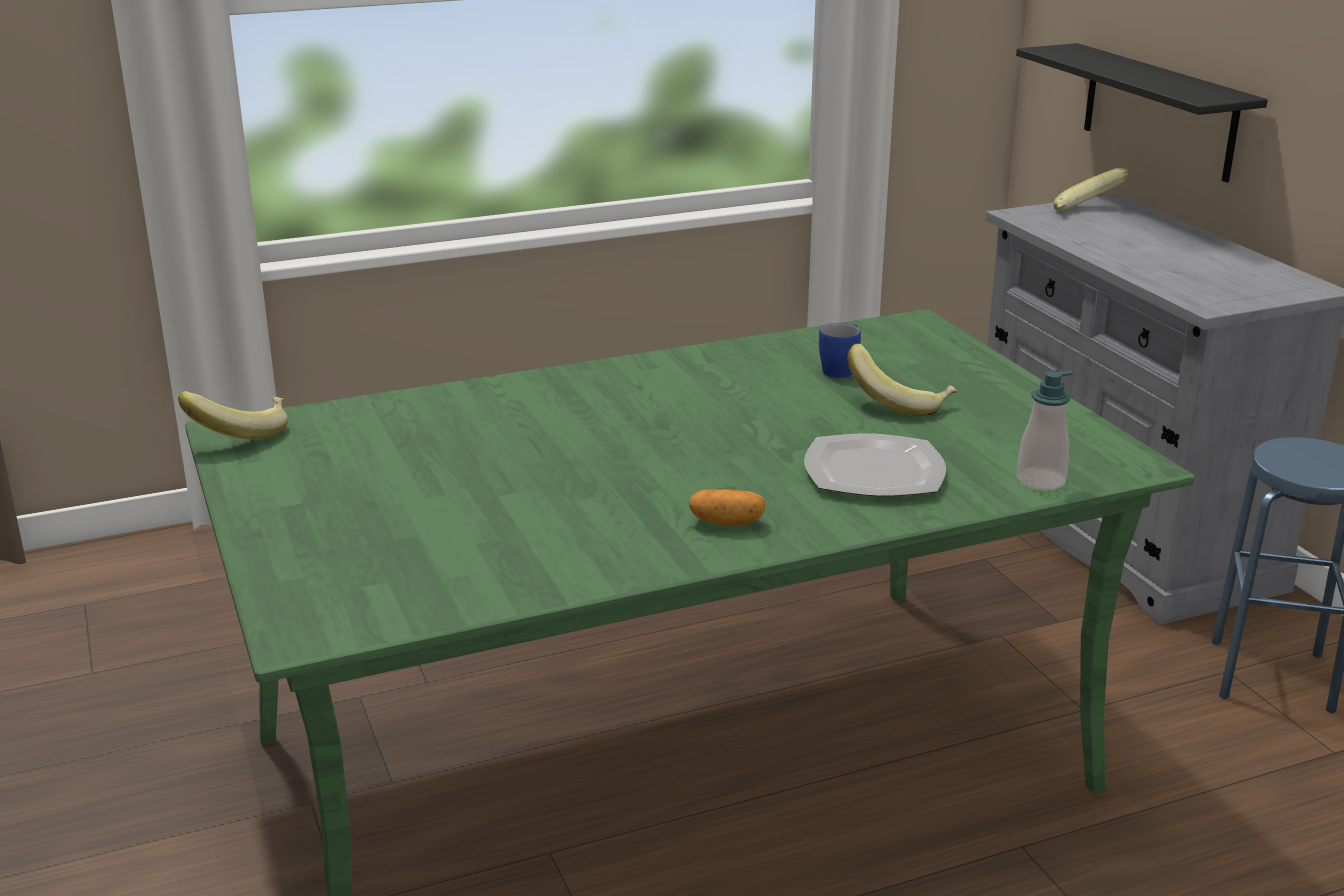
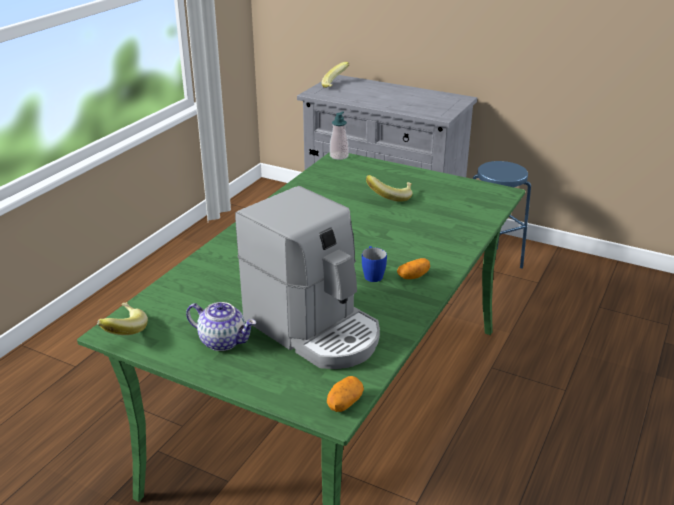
camera: 40 degrees left, 5 degrees up
(326, 492) = (223, 341): none -> teapot
(333, 630) = (344, 403): none -> potato
(458, 528) = (314, 329): none -> coffee machine
(841, 369) = (344, 189): blue mug -> blue mug (372, 274)
(875, 472) = (429, 231): plate -> none
(1040, 481) = (486, 211): soap dispenser -> soap dispenser (339, 156)
(1159, 111) = (349, 32): black shelf -> none

